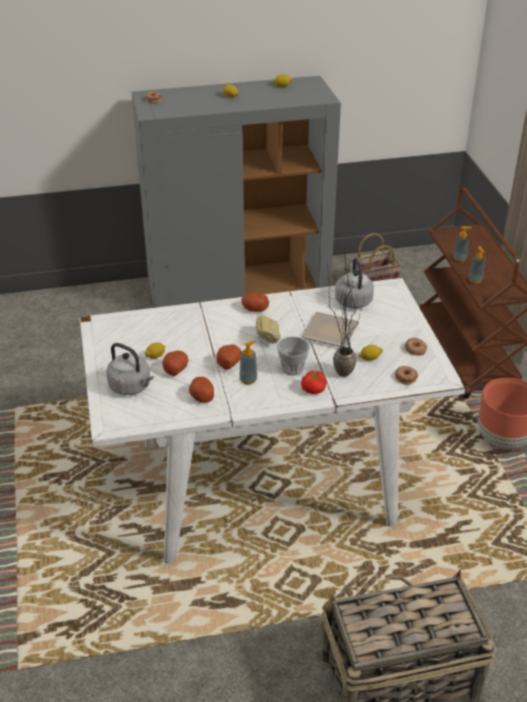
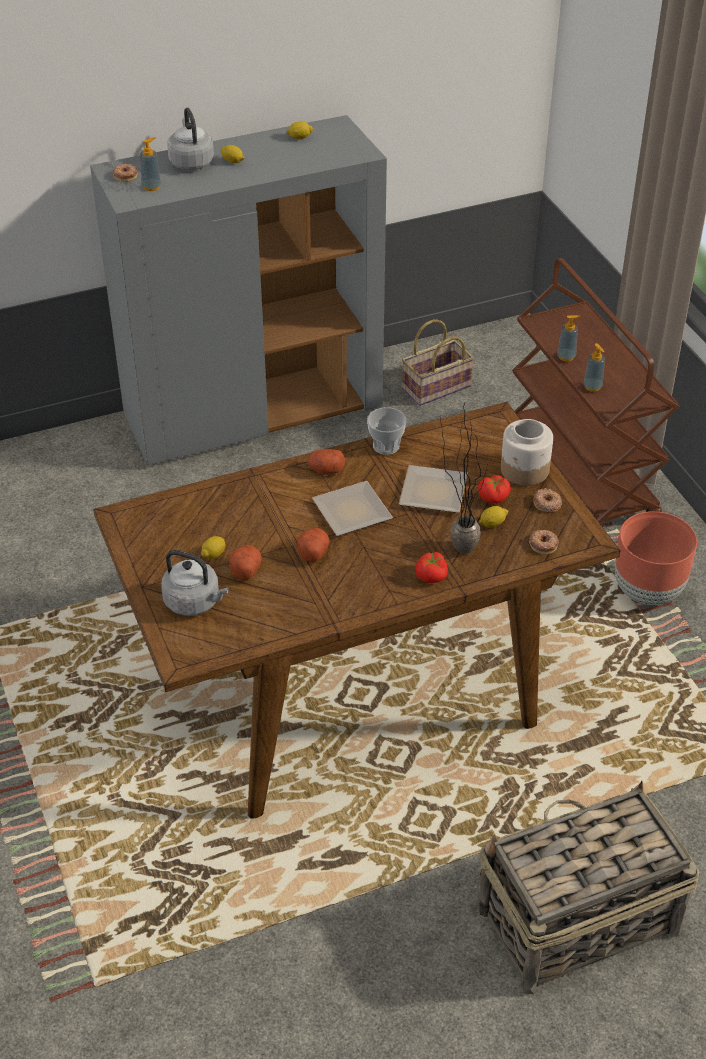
camera: 10 degrees left, 5 degrees up
(201, 396) = (290, 604): potato -> none
(248, 380) = (344, 573): soap dispenser -> soap dispenser (151, 187)
(263, 484) = (353, 693): white dining table -> brown dining table
(268, 339) = (355, 512): bread -> plate
(292, 368) = (397, 550): cup -> cup (386, 446)
(353, 300) = (451, 442): grey kettle -> grey kettle (191, 161)
(375, 341) = (494, 497): none -> tomato
(404, 324) = (524, 470): none -> jar

